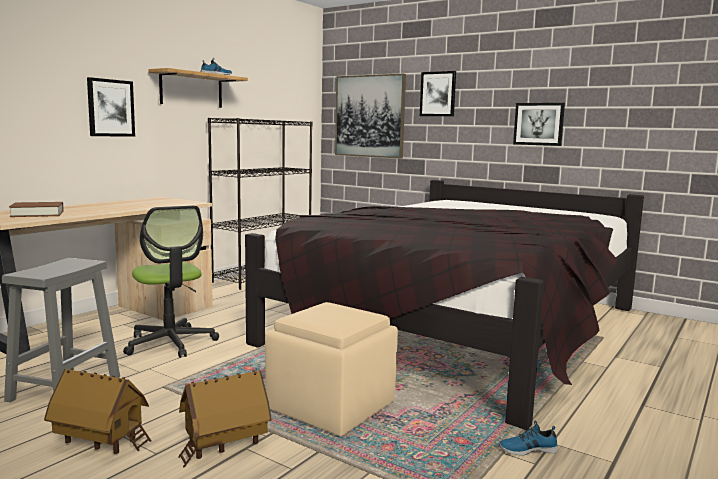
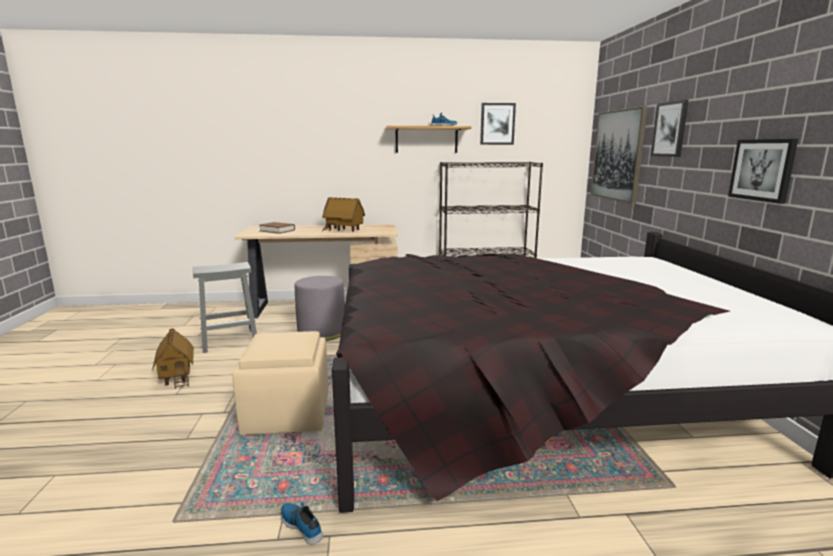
camera: 50 degrees right, 5 degrees up
(110, 108) = (353, 158): picture -> picture (497, 124)
(170, 343) = (321, 332): office chair -> grey ottoman
(224, 446) = (199, 406): toy house -> toy house (344, 231)

